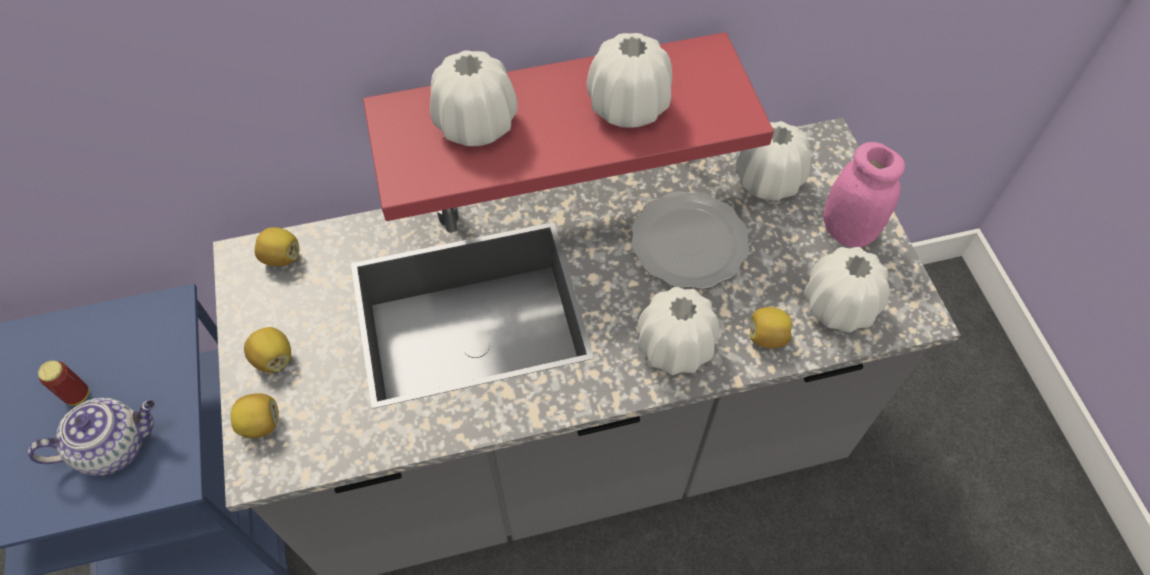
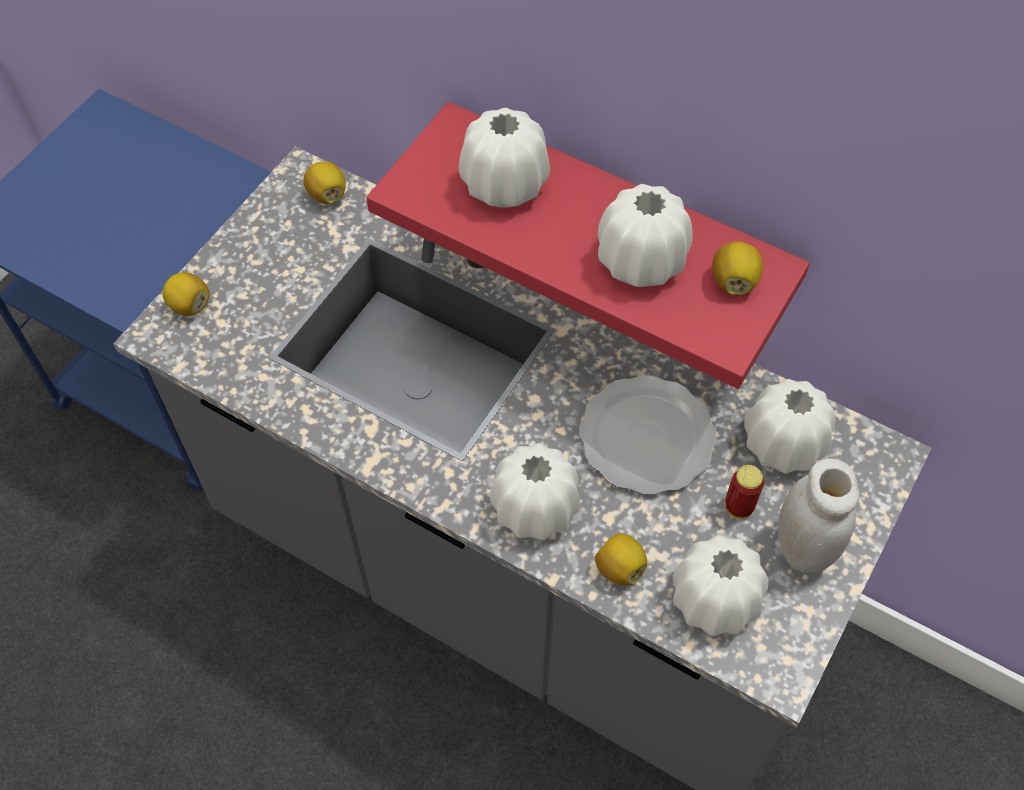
camera: 45 degrees right, 0 degrees up
(77, 395) = (125, 194): can -> can (739, 506)
(115, 446) = (112, 250): teapot -> none
(273, 358) = (245, 266): lemon -> lemon (734, 281)
(847, 231) = (803, 547): pink jar -> white jar

